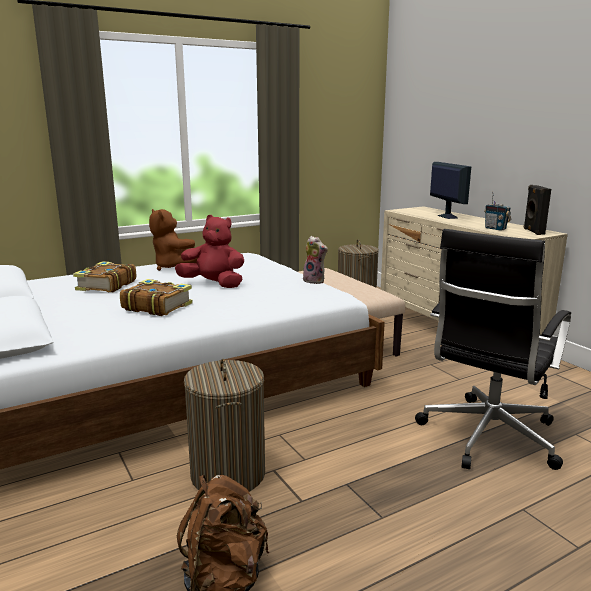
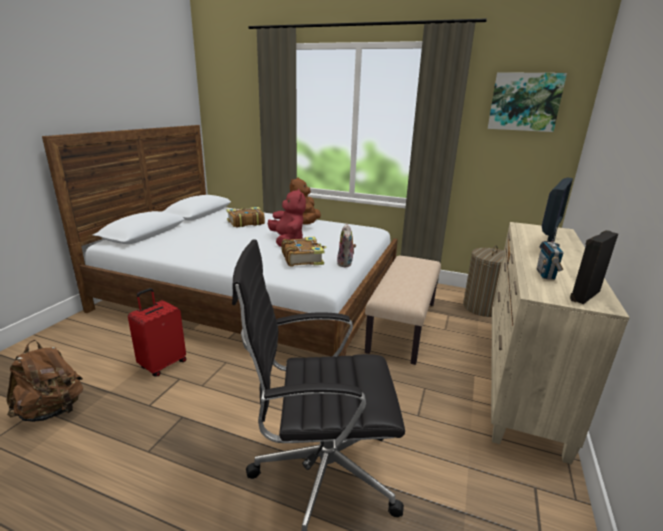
camera: 50 degrees right, 5 degrees up
(156, 306) = (223, 243): book -> book (303, 258)
(228, 474) = (162, 364): laundry basket -> red suitcase
(341, 104) = (524, 102): none -> picture

